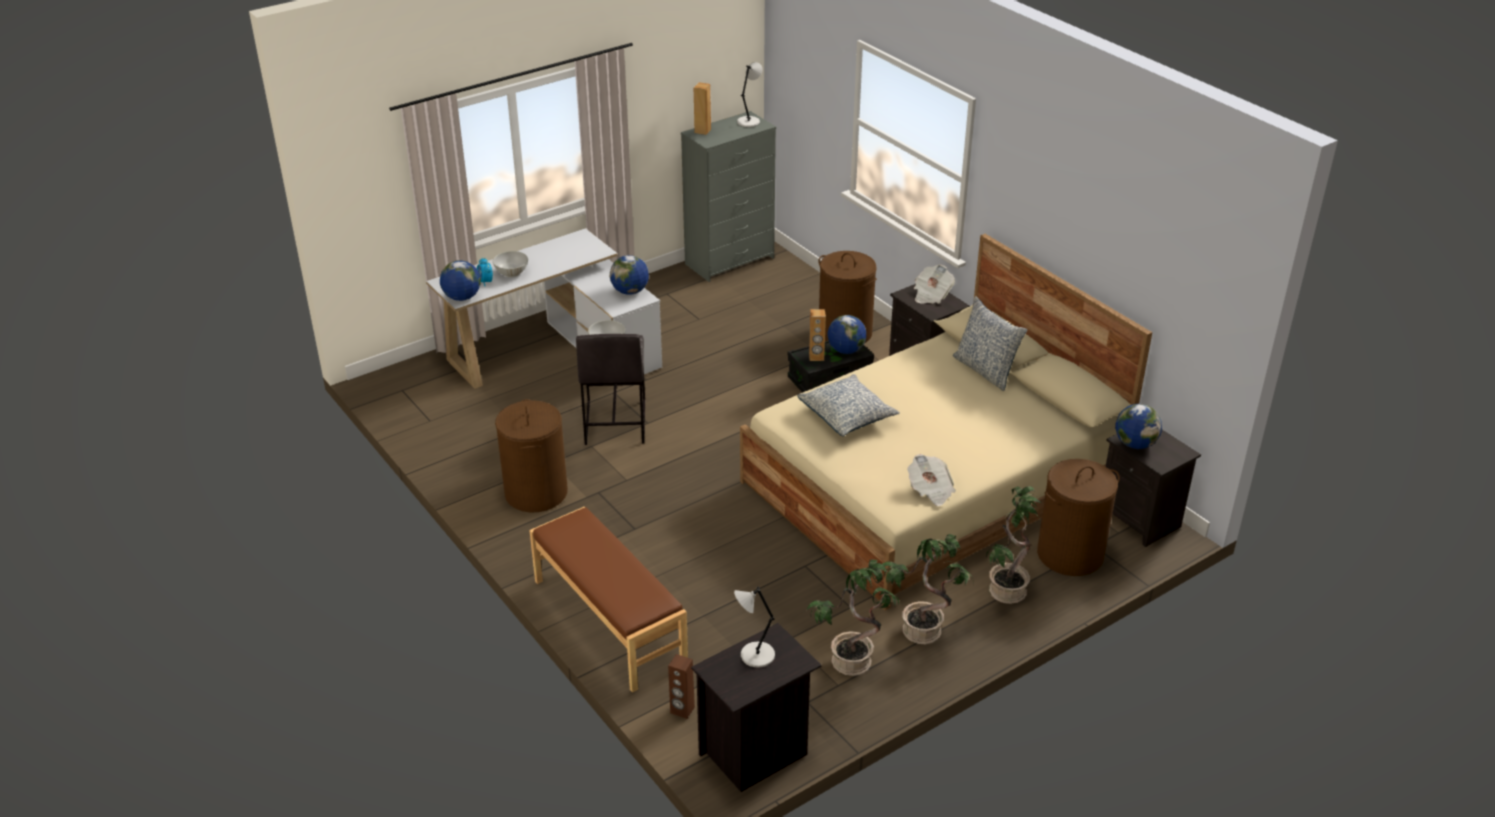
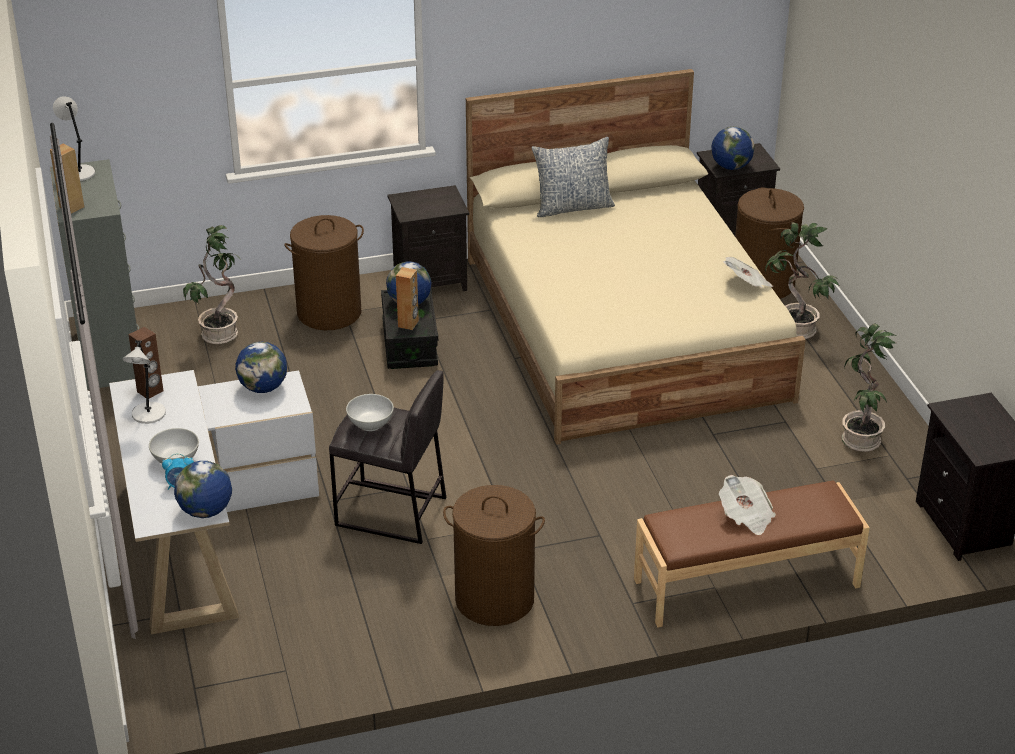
camera: 70 degrees left, 0 degrees up
(682, 710) = (895, 559): brown speaker -> brown speaker (150, 391)
(755, 655) = (970, 425): grey table lamp -> grey table lamp (148, 415)
(847, 415) = (608, 298): pillow -> none
(922, 629) = (832, 388): potted plant -> potted plant (218, 333)
(931, 295) = (420, 200): newspaper -> newspaper (746, 517)

